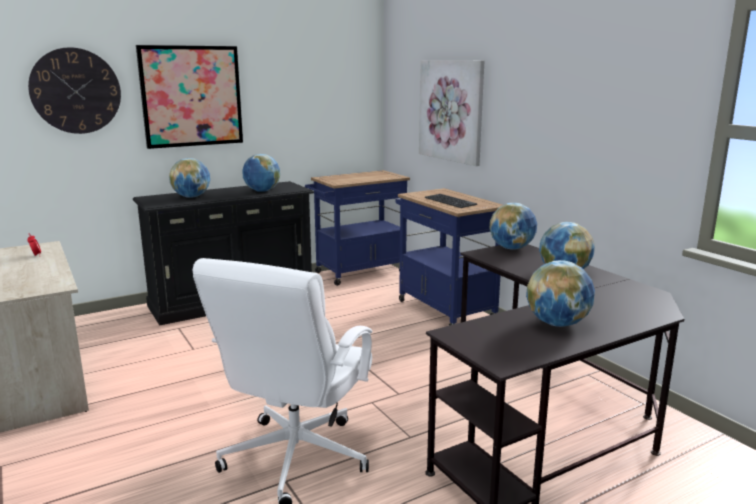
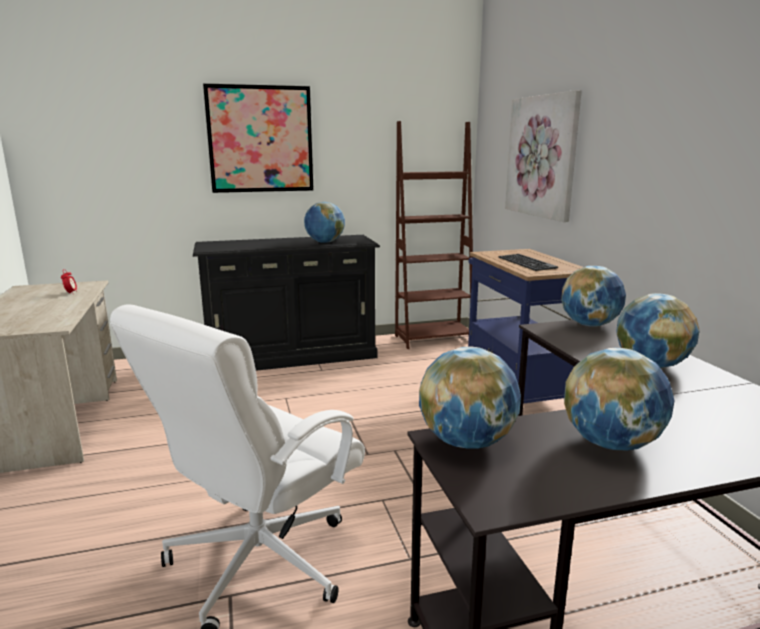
camera: 15 degrees right, 0 degrees up
(76, 91) = (142, 130): wall clock -> none
(191, 197) = (249, 244): globe -> globe (467, 442)
(357, 273) = (433, 339): blue cart -> brown bookcase

